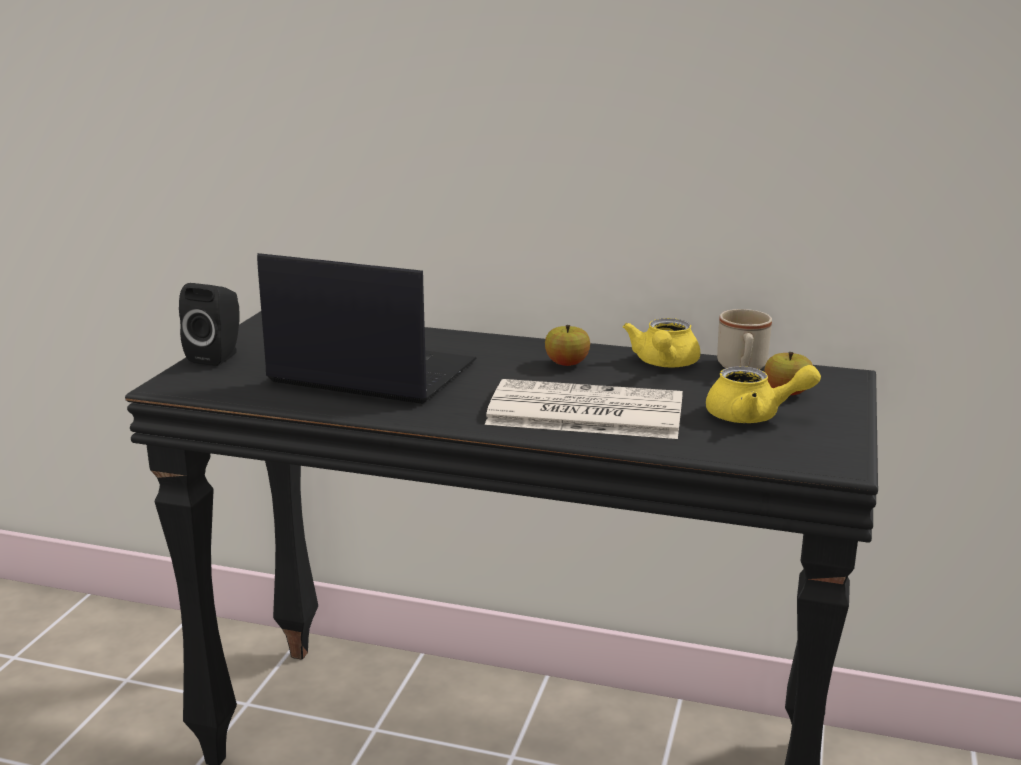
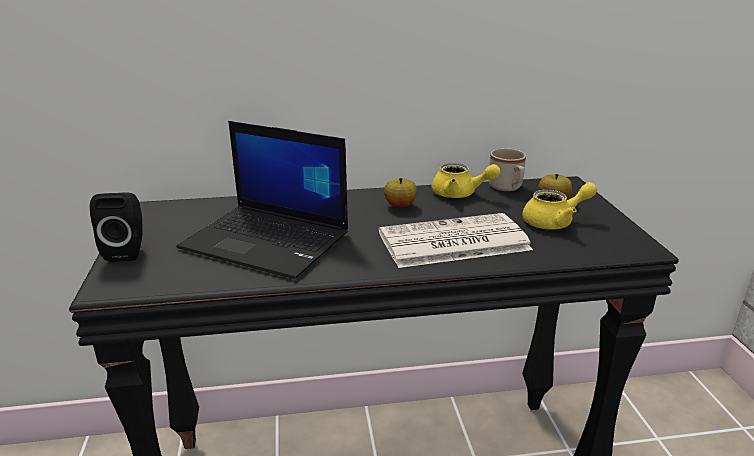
camera: 25 degrees left, 5 degrees up
(369, 373) = (268, 241): laptop -> laptop turned 150 degrees counterclockwise
(664, 364) = (460, 194): yellow teapot -> yellow teapot turned 60 degrees counterclockwise

